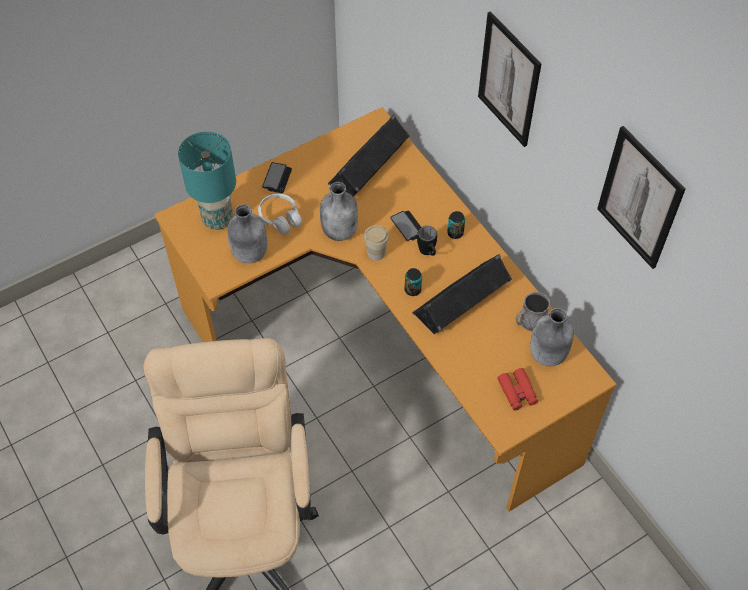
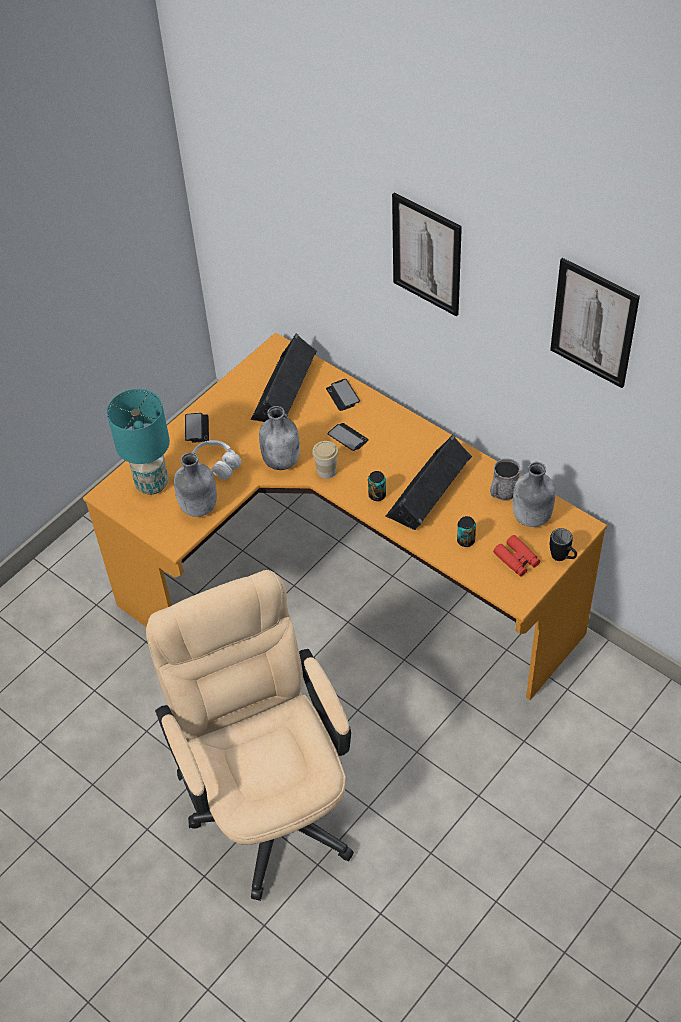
camera: 15 degrees left, 5 degrees down
(419, 184) = (343, 396): none -> phone
(428, 253) = (378, 457): black mug -> black mug (562, 558)
(455, 233) = (397, 431): can -> can (465, 540)

